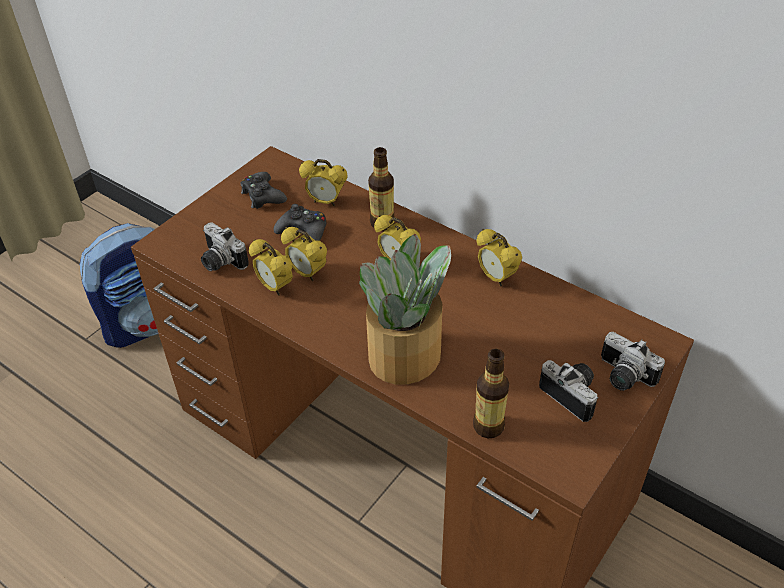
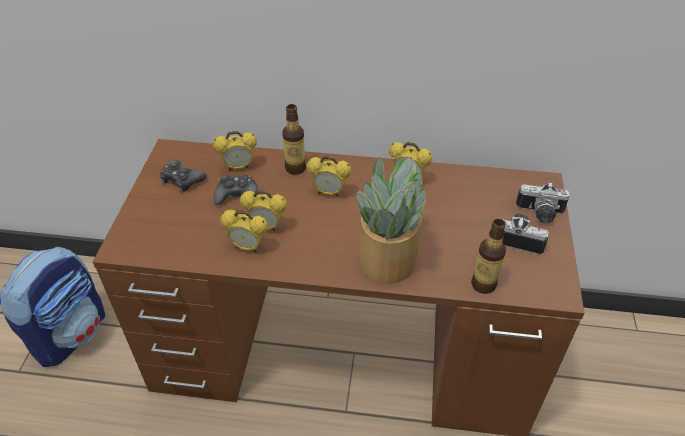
camera: 30 degrees left, 0 degrees up
(220, 261) = (185, 244): camera -> none

